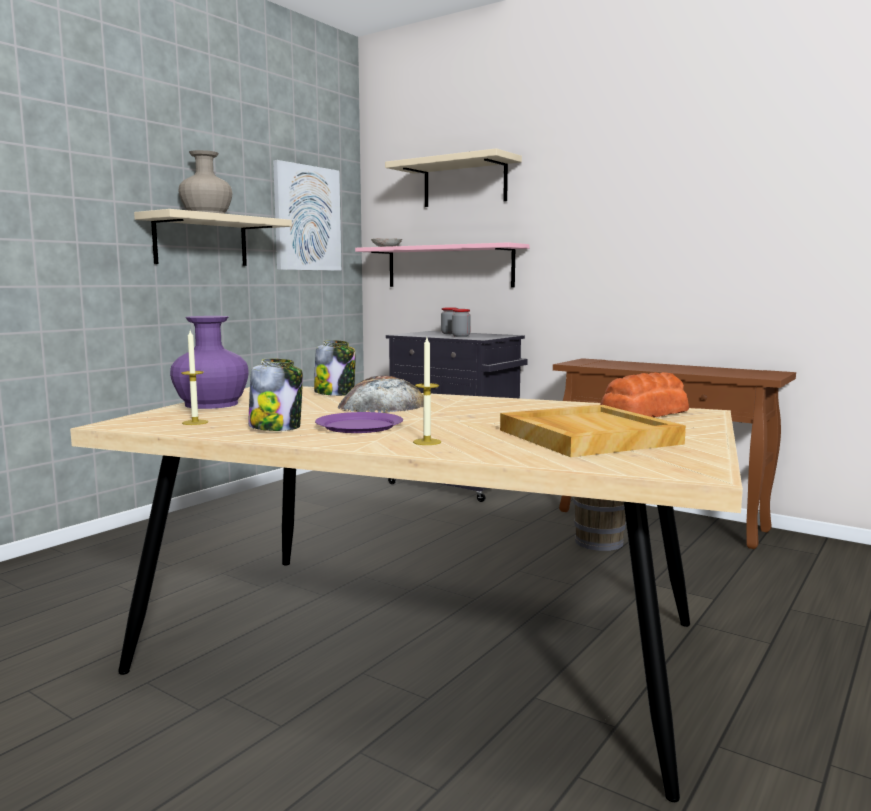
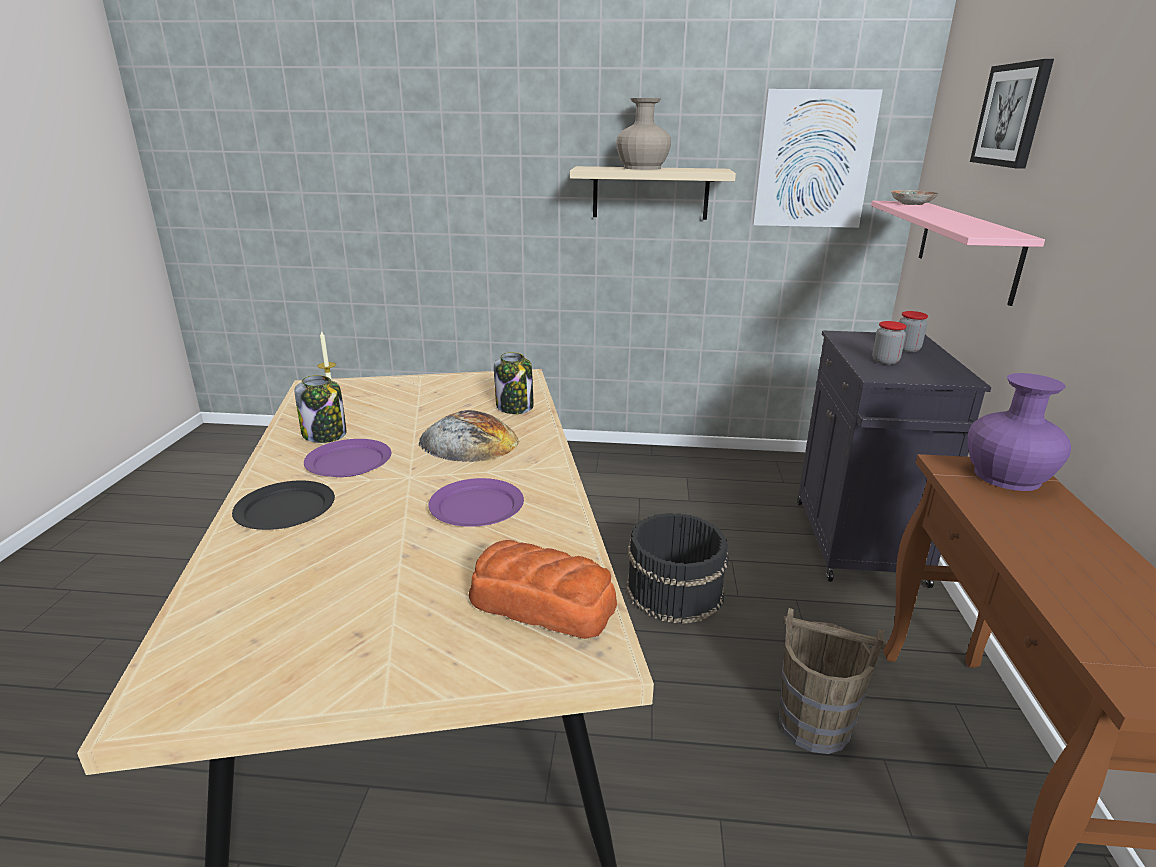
camera: 60 degrees right, 15 degrees up
(211, 404) = (416, 385): purple vase -> purple vase (1007, 476)
(427, 442) = (285, 509): candle -> black plate
(433, 540) = (673, 590): none -> black bucket
(465, 183) = (1012, 115): beige shelf -> picture
(501, 411) = (477, 506): none -> purple plate
(586, 436) = (349, 589): beige tray -> none

